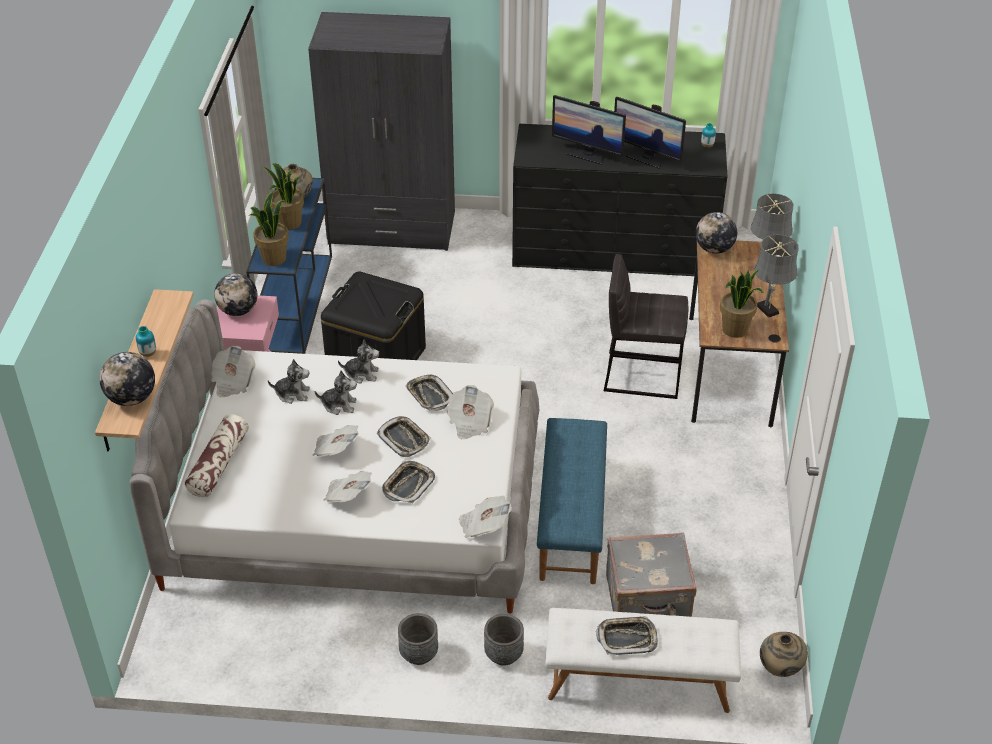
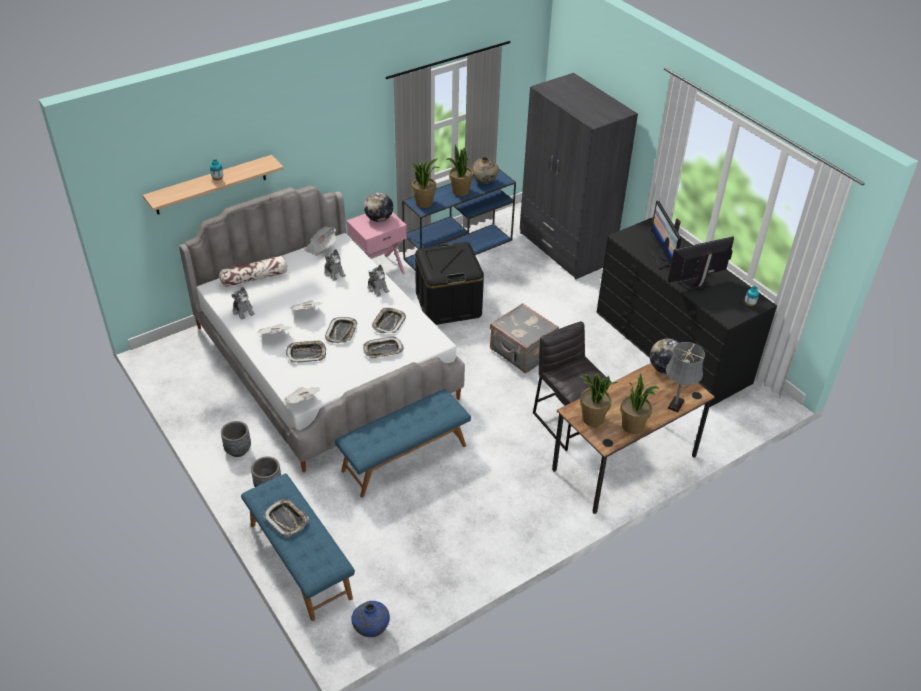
camera: 50 degrees right, 0 degrees up
(132, 398) = (178, 192): globe -> none
(339, 405) = (343, 294): plush toy -> plush toy (243, 311)
(469, 422) = (383, 350): newspaper -> tray
(638, 682) = (299, 561): white bench -> blue bench
(647, 158) = (696, 284): monitor -> monitor turned 75 degrees clockwise
(648, 599) = (372, 530): grey suitcase -> grey suitcase (522, 352)
(768, 311) = (633, 426): grey table lamp -> potted plant
(779, 669) = (371, 630): beige vase -> blue vase

